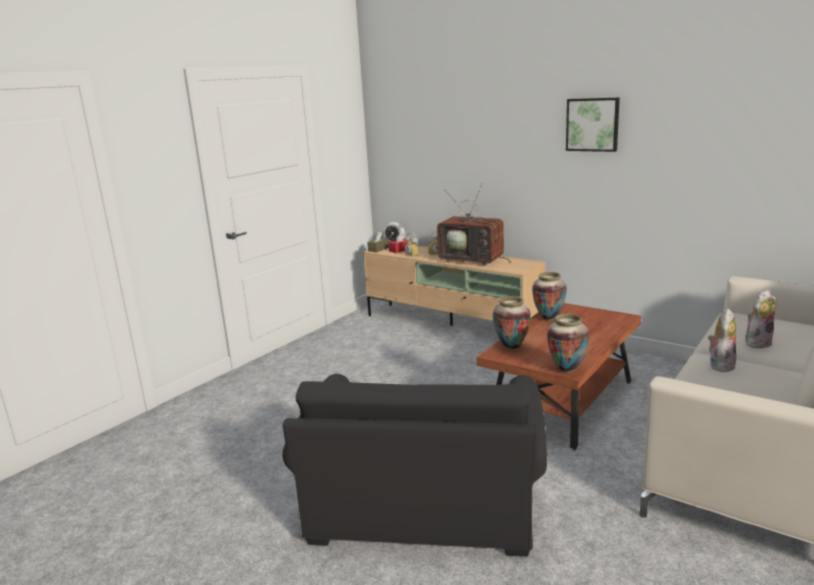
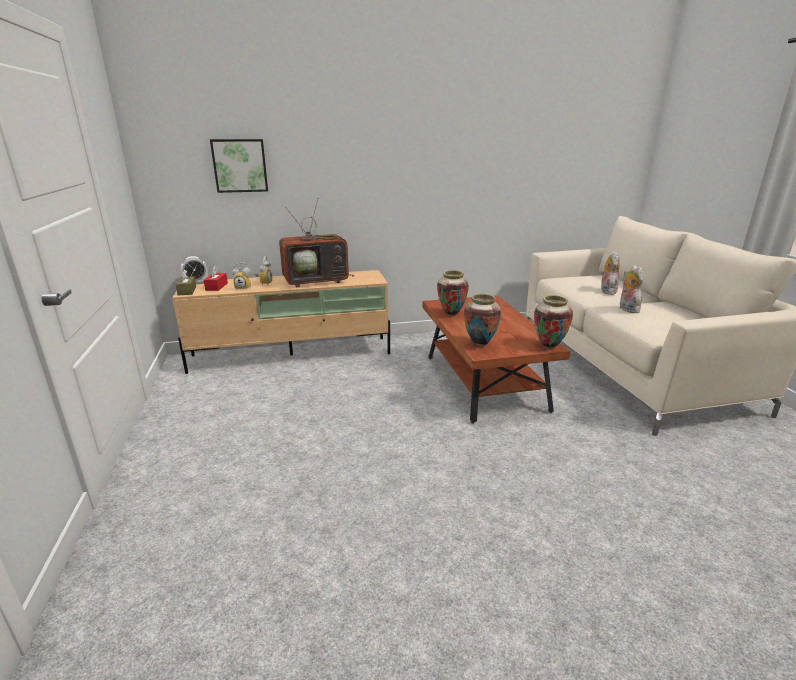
camera: 50 degrees left, 5 degrees up
(423, 501) = (550, 515): black armchair -> none
(593, 124) = (418, 134): picture -> picture (240, 165)

